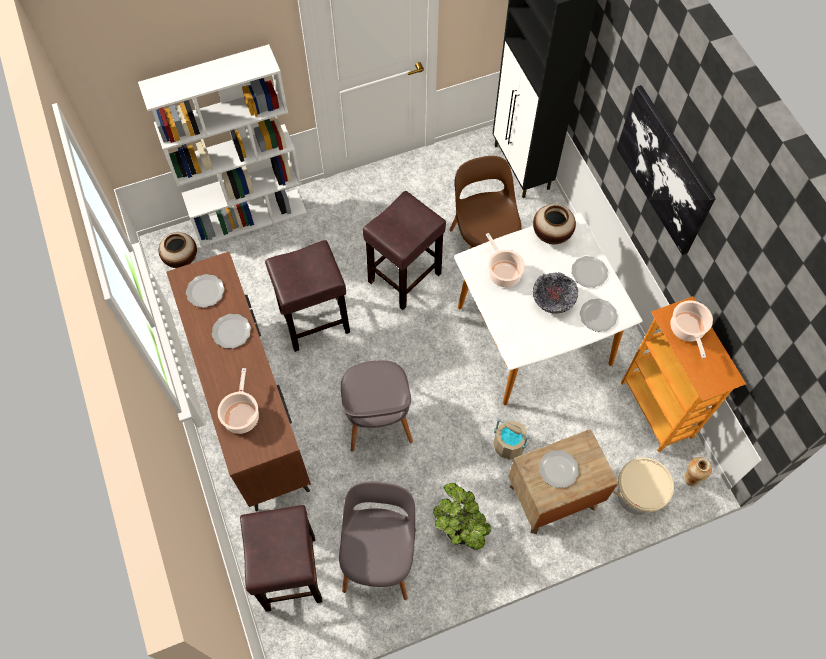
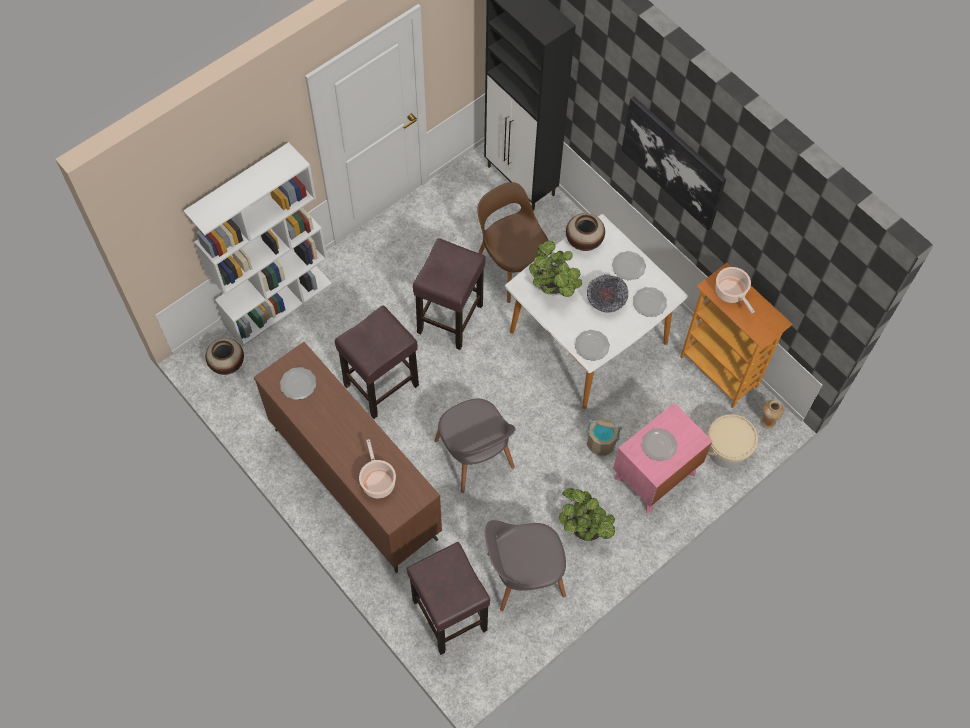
camera: 20 degrees left, 0 degrees up
(232, 331) = (338, 412): plate -> plate (592, 346)
(380, 556) = (523, 575): grey chair -> grey chair turned 90 degrees counterclockwise
(503, 273) = (554, 288): cooking pot -> potted plant
(552, 497) = (655, 475): brown nightstand -> pink nightstand

